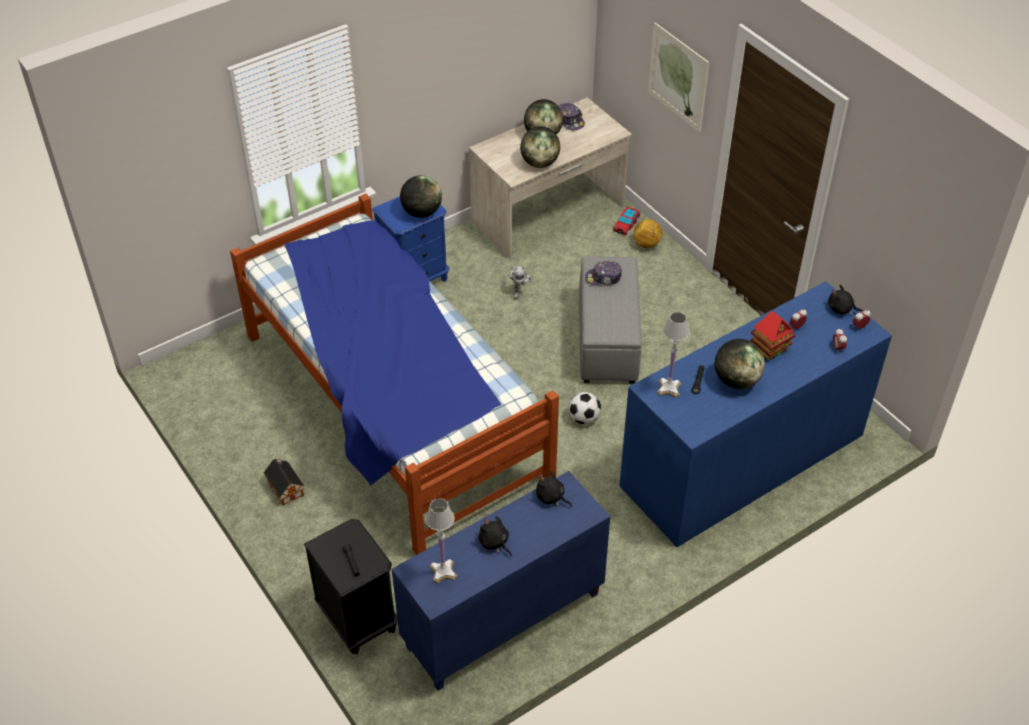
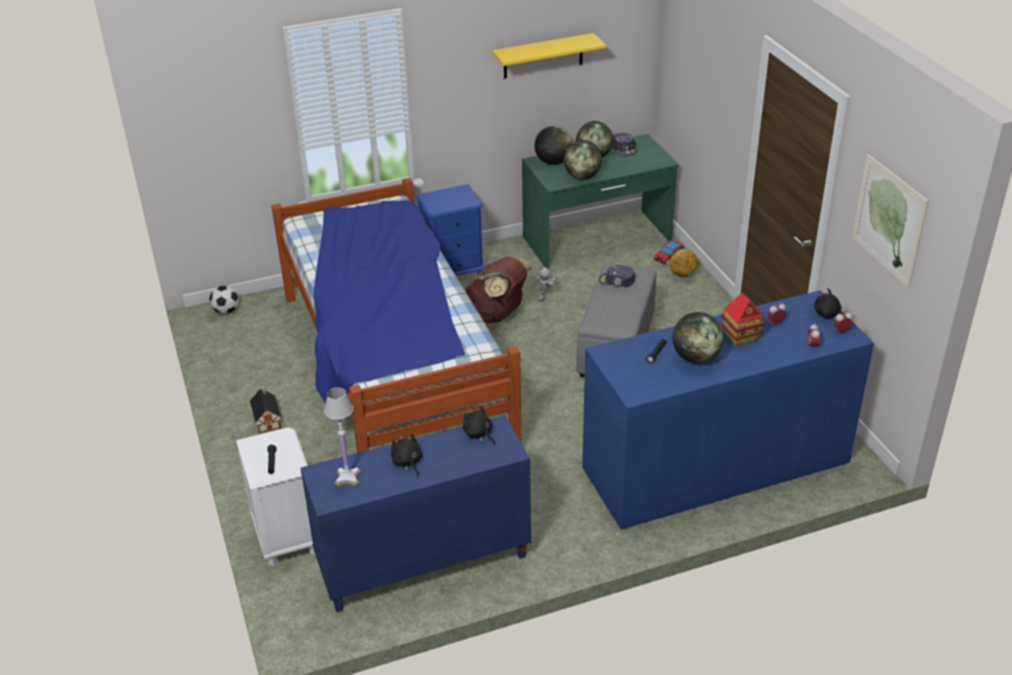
camera: 15 degrees right, 10 degrees down
(358, 619) = (287, 537): black nightstand -> white nightstand
(422, 212) = (459, 203): globe -> globe (553, 162)
(477, 322) = (497, 315): none -> brown backpack
(486, 43) = (543, 56): none -> yellow shelf
(548, 214) = (597, 240): beige desk -> green desk
(584, 418) = (568, 406): football -> football (226, 311)
(668, 388) = (624, 354): white table lamp -> none
(678, 77) = (717, 101): picture -> picture (889, 220)

